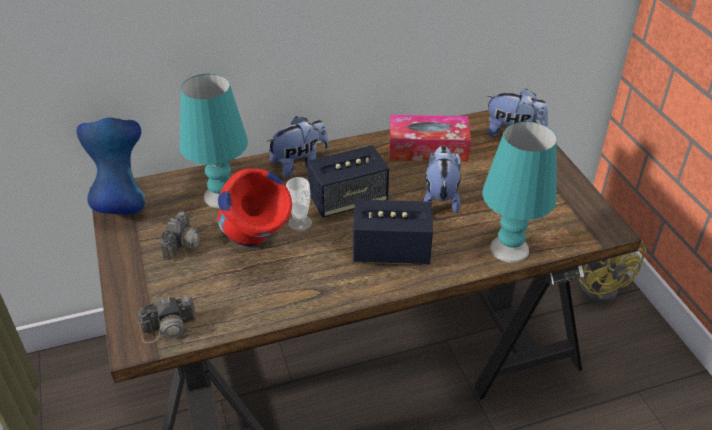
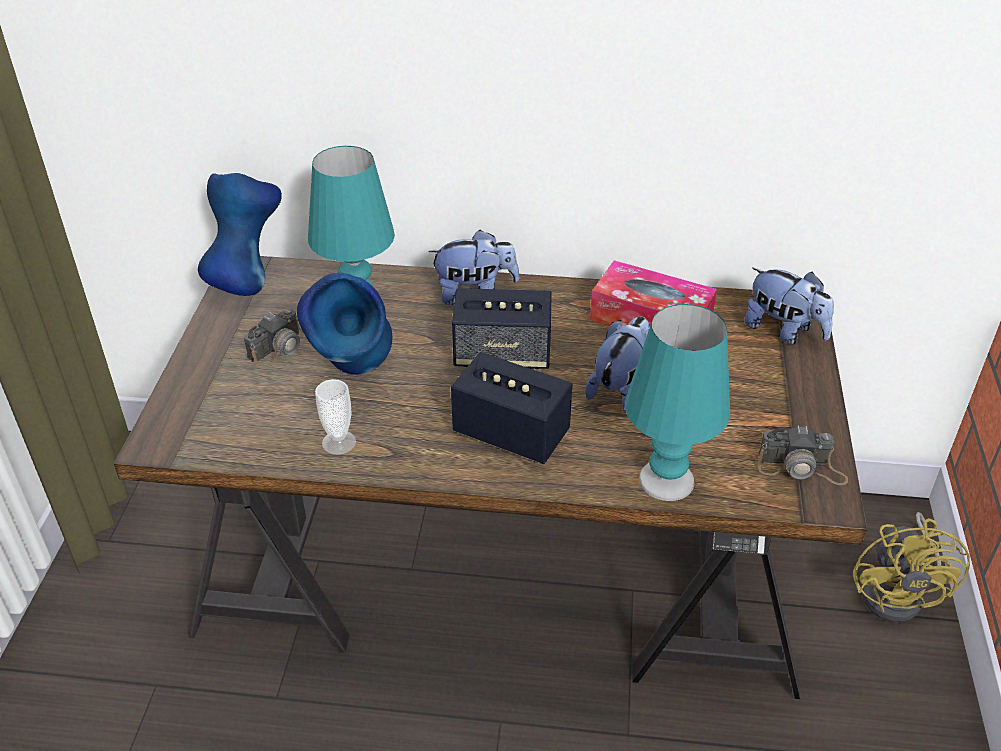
camera: 25 degrees right, 0 degrees up
(176, 328) = (209, 440): camera -> camera (801, 468)
(256, 248) = (355, 379): red vase -> blue vase
(300, 222) = (426, 364): cup -> cup (339, 442)

